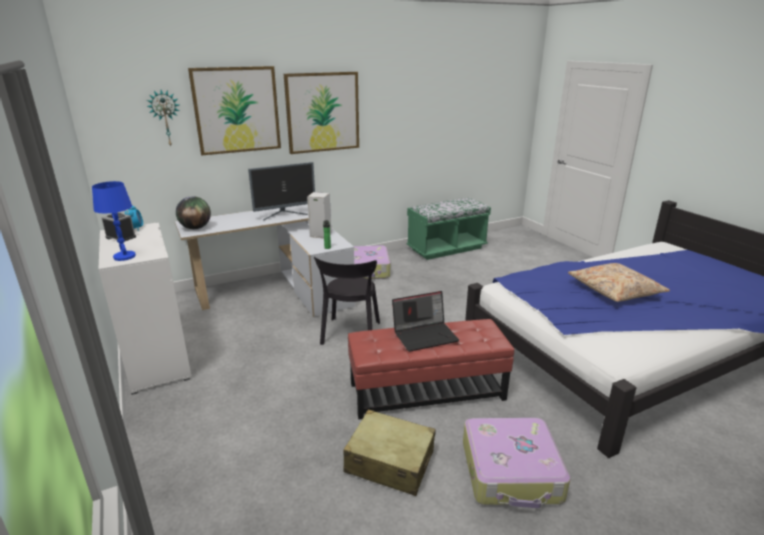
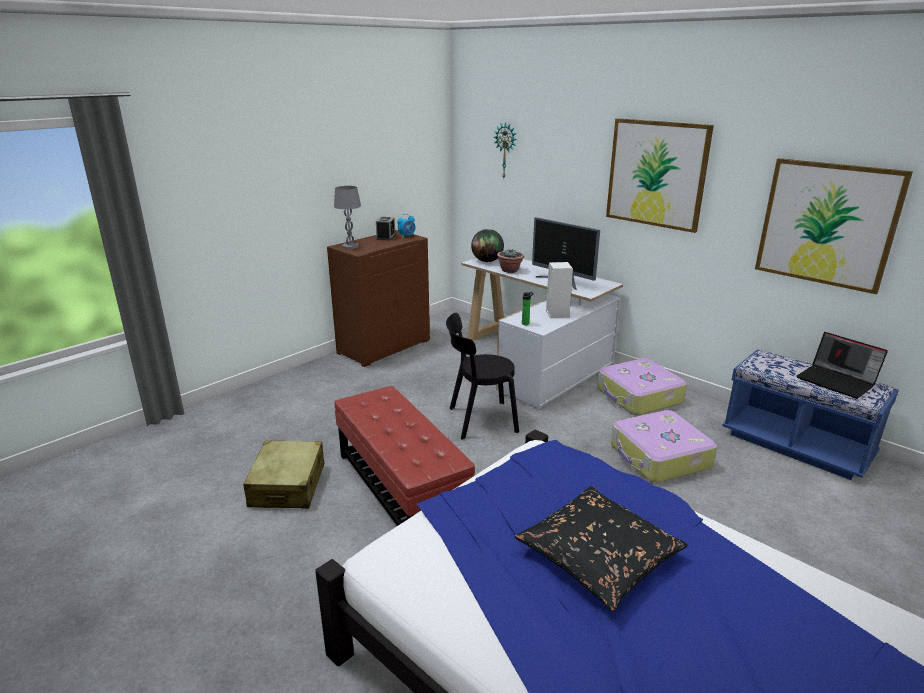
camera: 70 degrees right, 0 degrees up
(125, 256) = (350, 246): blue table lamp -> grey table lamp
(156, 359) = (384, 346): white cabinet -> brown cabinet
(234, 225) = (510, 271): none -> potted plant
(237, 110) = (564, 154): picture -> picture (827, 224)
(425, 335) = (403, 423): laptop -> laptop (837, 381)
(446, 248) = (796, 445): green bench -> blue bench
(511, 472) = (288, 567): suitcase -> suitcase (659, 457)
(614, 290) = (598, 556): beige pillow -> black pillow

